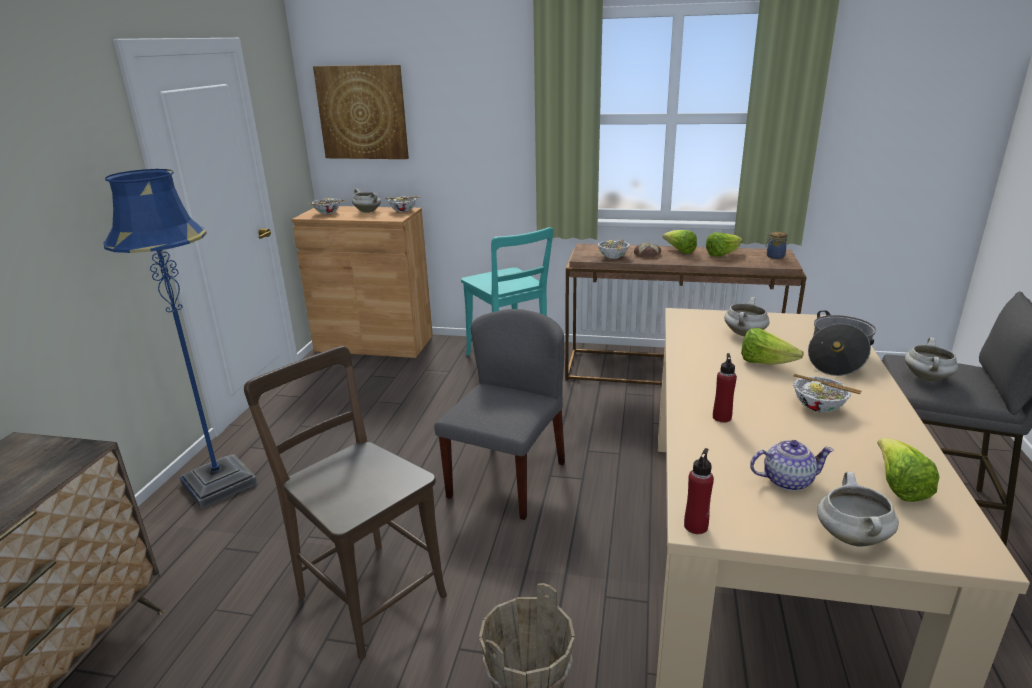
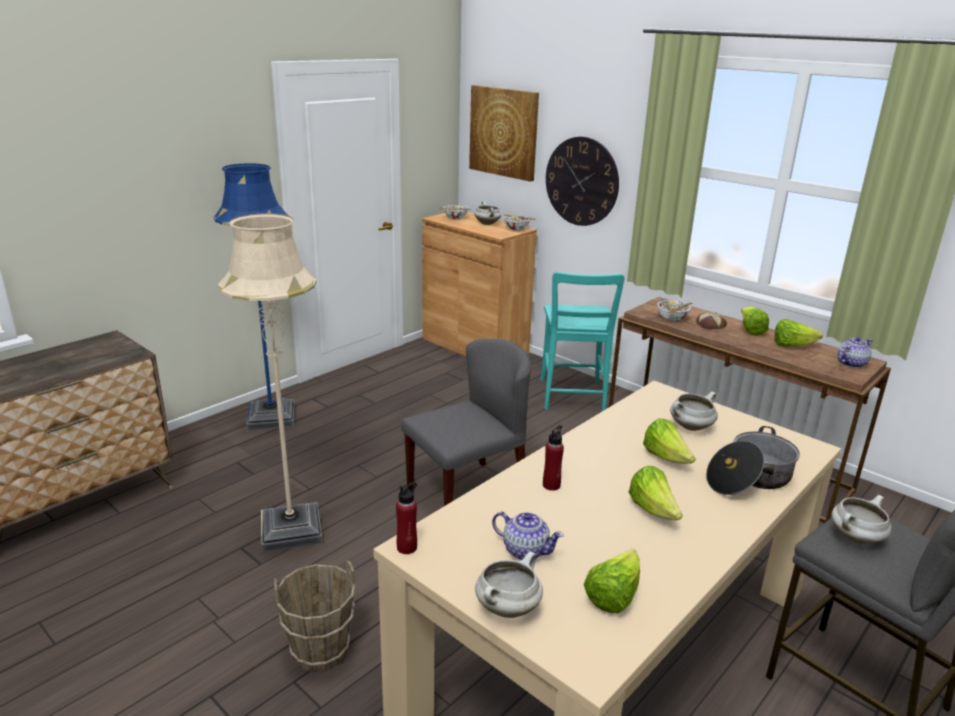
camera: 30 degrees right, 0 degrees up
(366, 592) = (291, 530): brown chair -> beige floor lamp
(465, 149) = (581, 181): none -> wall clock
(774, 256) = (851, 363): jar -> teapot
(819, 407) = (653, 510): bowl -> lettuce

